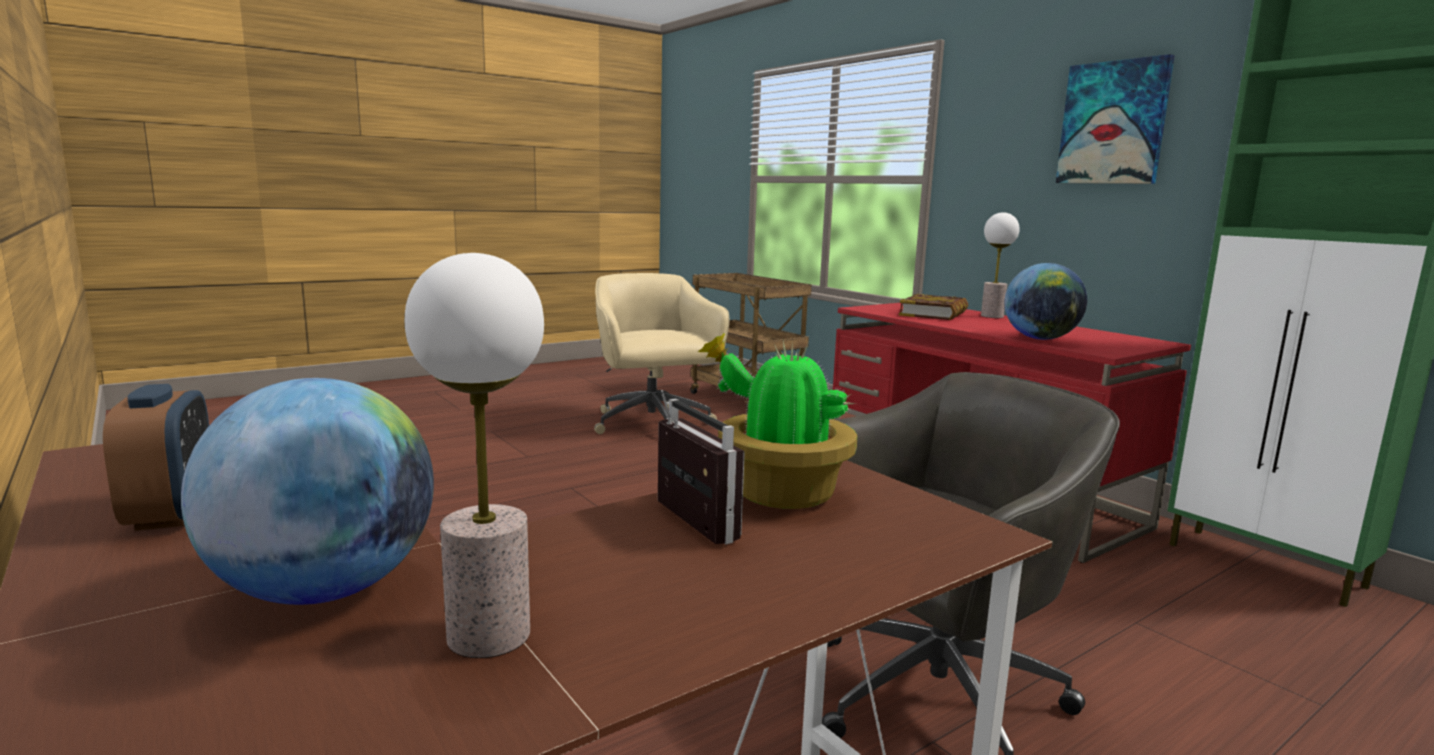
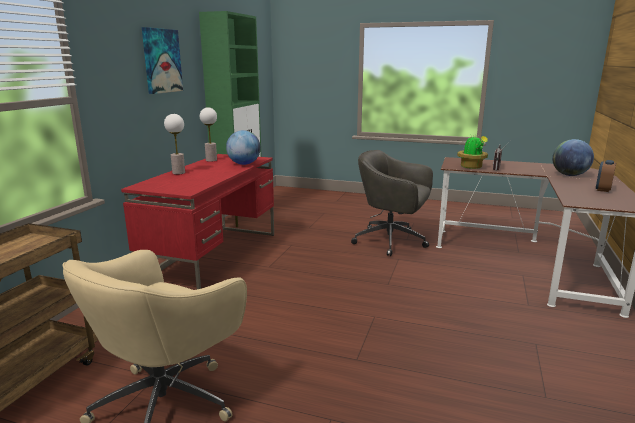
camera: 125 degrees left, 5 degrees up
(490, 635) = (546, 168): table lamp -> table lamp (211, 160)
(934, 314) = (187, 180): book -> none

